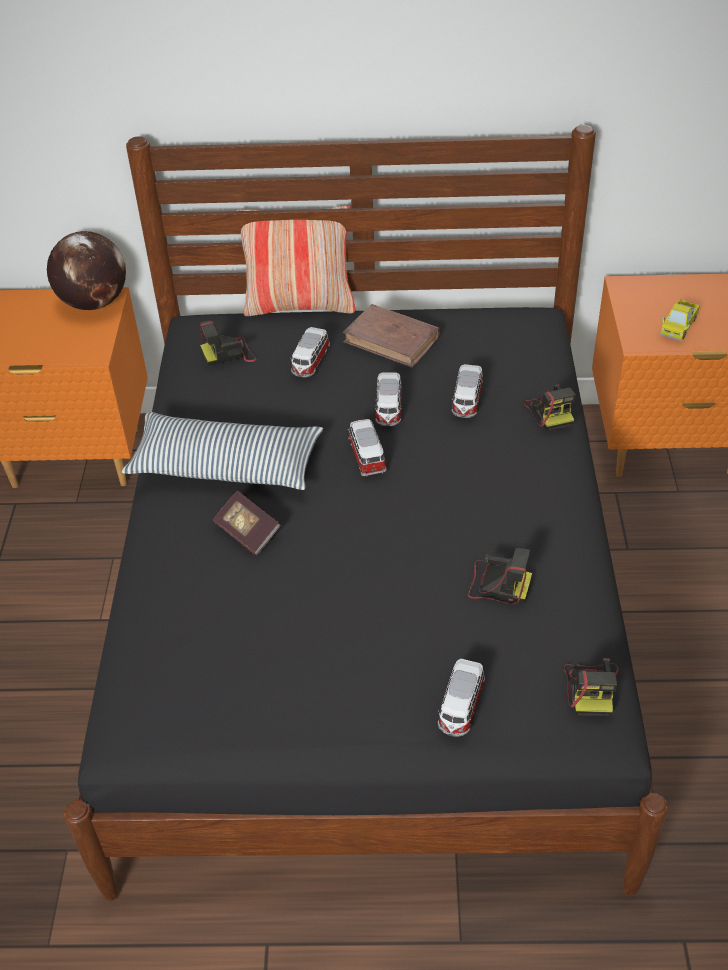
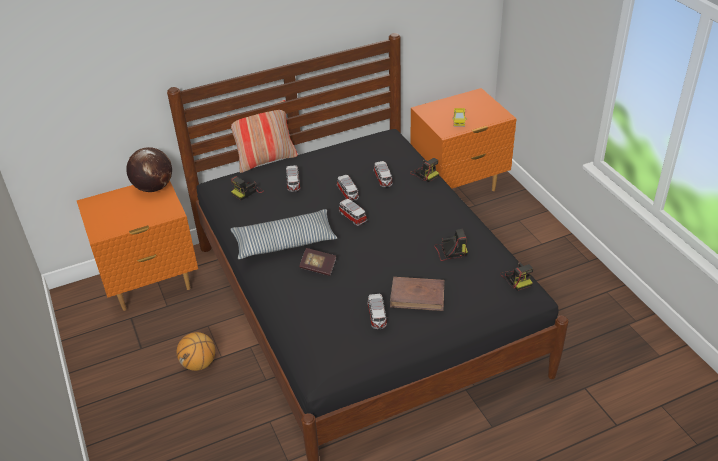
camera: 25 degrees left, 5 degrees down
(61, 618) = (199, 364): none -> basketball
(392, 340) = (327, 163): brown book -> brown book (417, 296)
(460, 707) = (467, 305): toy car -> toy car (377, 317)

